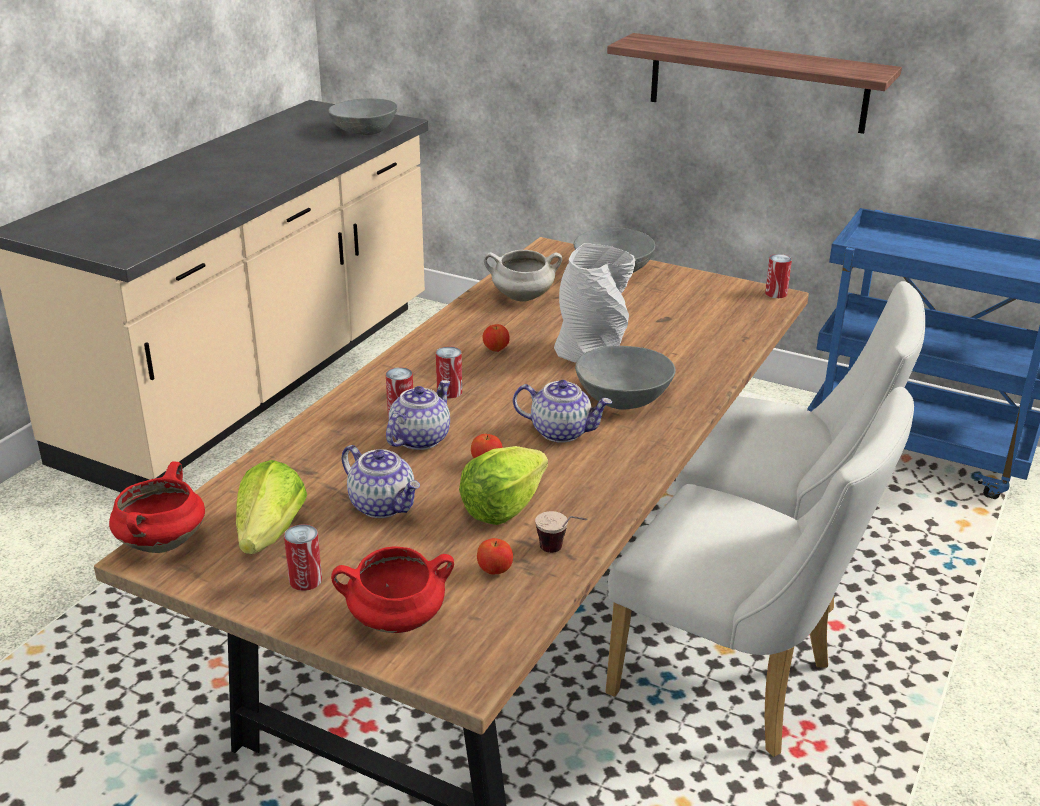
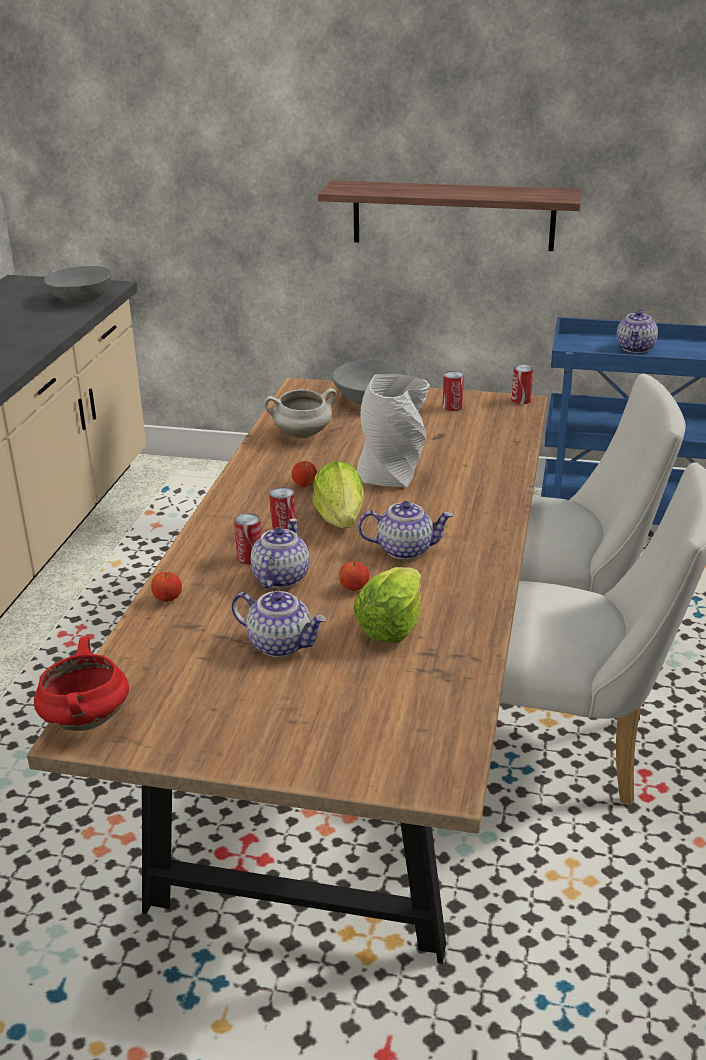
camera: 15 degrees left, 0 degrees up
(270, 535) = (188, 692): lettuce -> lettuce (340, 519)
(305, 580) = (247, 727): can -> can (452, 407)
(395, 622) = (352, 748): red cooking pot -> none
(495, 571) = (416, 684): apple -> apple (168, 599)
(561, 552) = (465, 656): cup -> none
(624, 398) = (443, 511): grey bowl -> none
(938, 253) = (636, 348): none -> teapot

